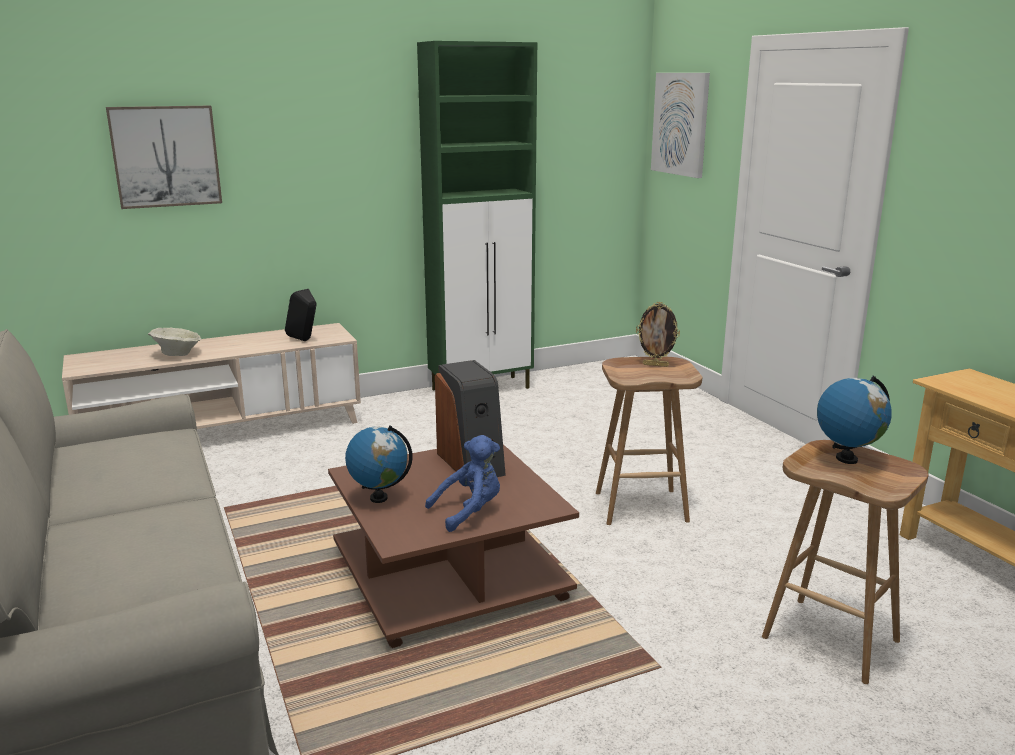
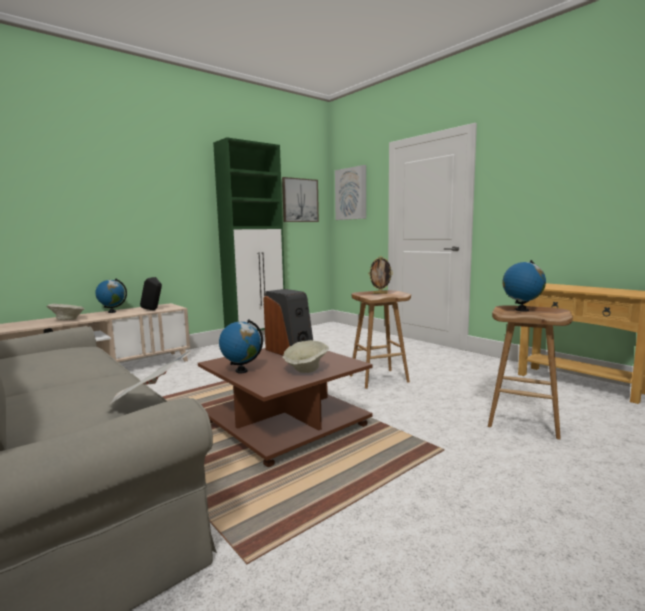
camera: 15 degrees left, 10 degrees down
(165, 156) = (59, 195): picture -> picture (300, 200)
(208, 566) = (150, 399): none -> newspaper
(244, 339) = (112, 312): none -> globe
(469, 511) = (305, 370): blue plush toy -> beige bowl

